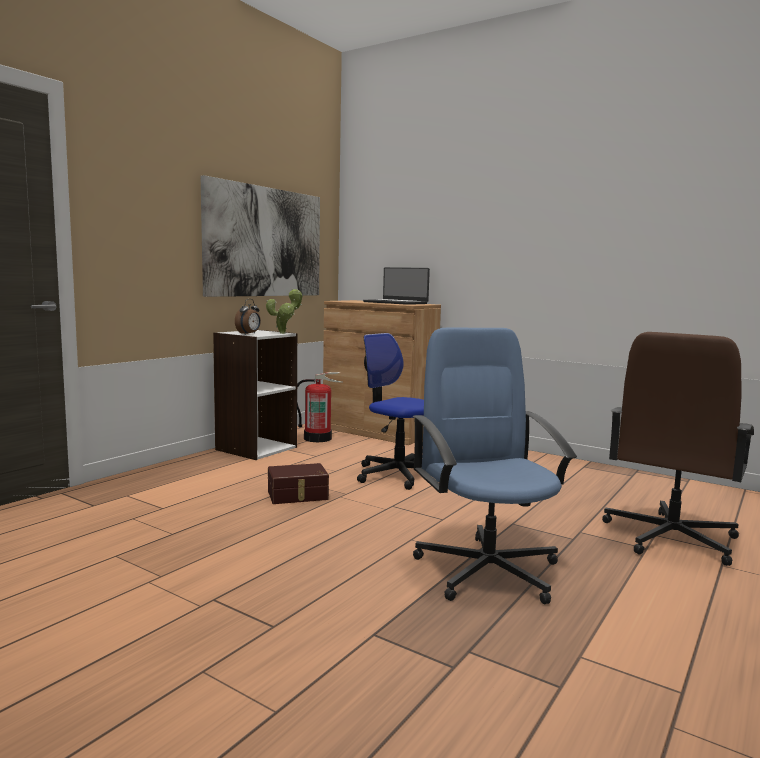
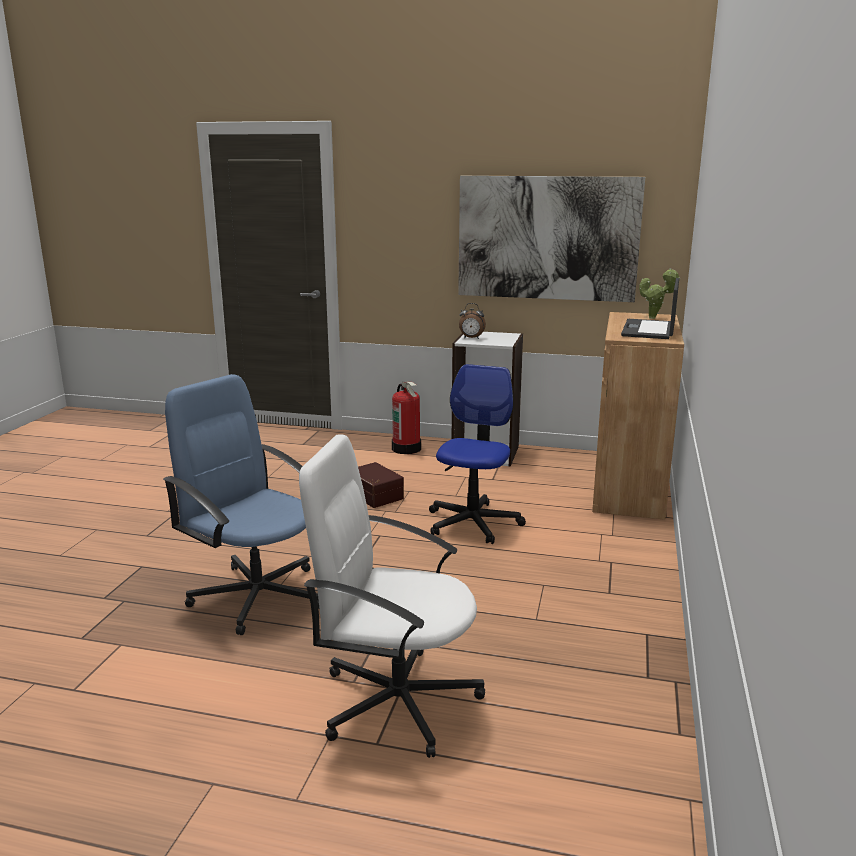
camera: 70 degrees right, 10 degrees up
(284, 333) = (504, 344): potted plant -> potted plant (654, 318)
(318, 438) = (554, 468): fire extinguisher -> fire extinguisher (407, 448)
(487, 569) = (257, 595): blue office chair -> blue office chair turned 105 degrees counterclockwise
(670, 538) = (396, 700): brown office chair -> white office chair

